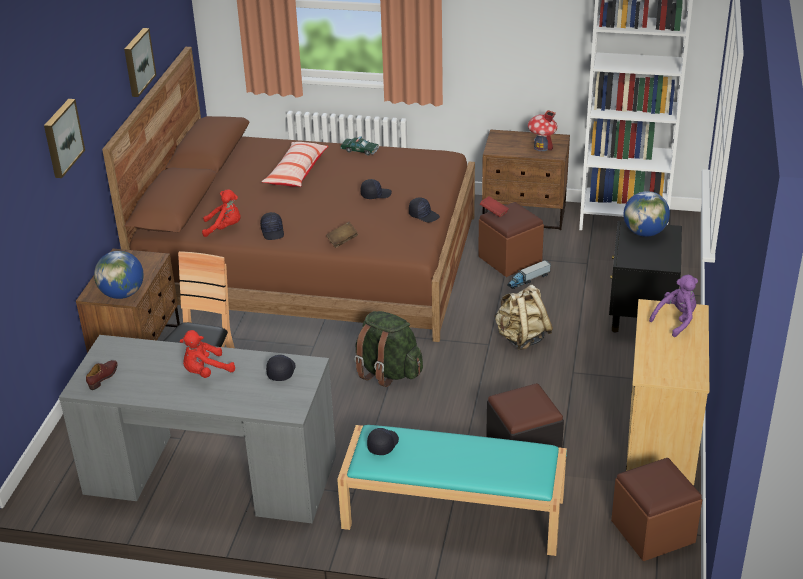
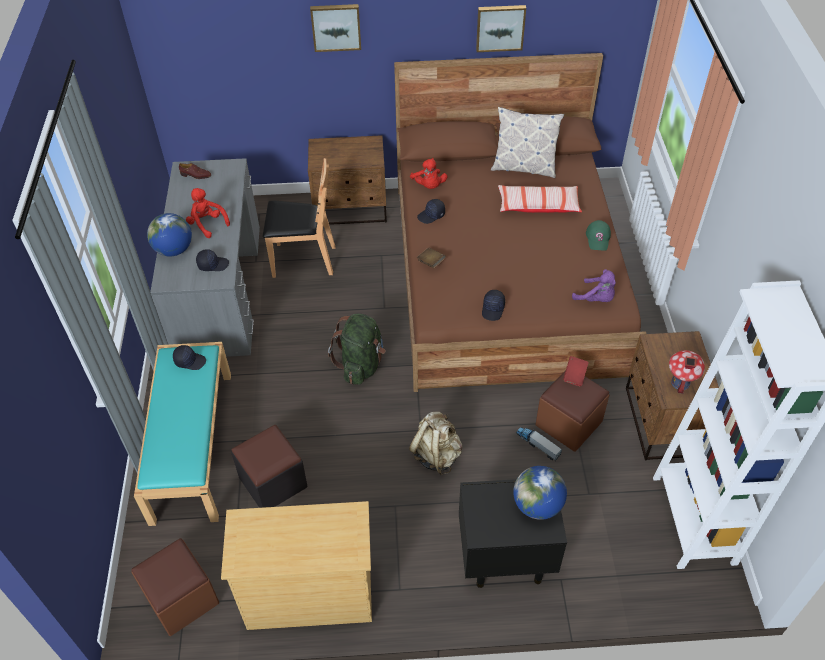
camera: 75 degrees right, 15 degrees up
(122, 294) = (322, 159): globe -> globe (174, 250)
(235, 171) = (524, 167): none -> pillow
(359, 150) = (598, 238): toy car -> green cap
(375, 194) = (518, 267): black cap -> none
(676, 320) = (334, 539): purple plush toy -> purple plush toy (596, 299)

